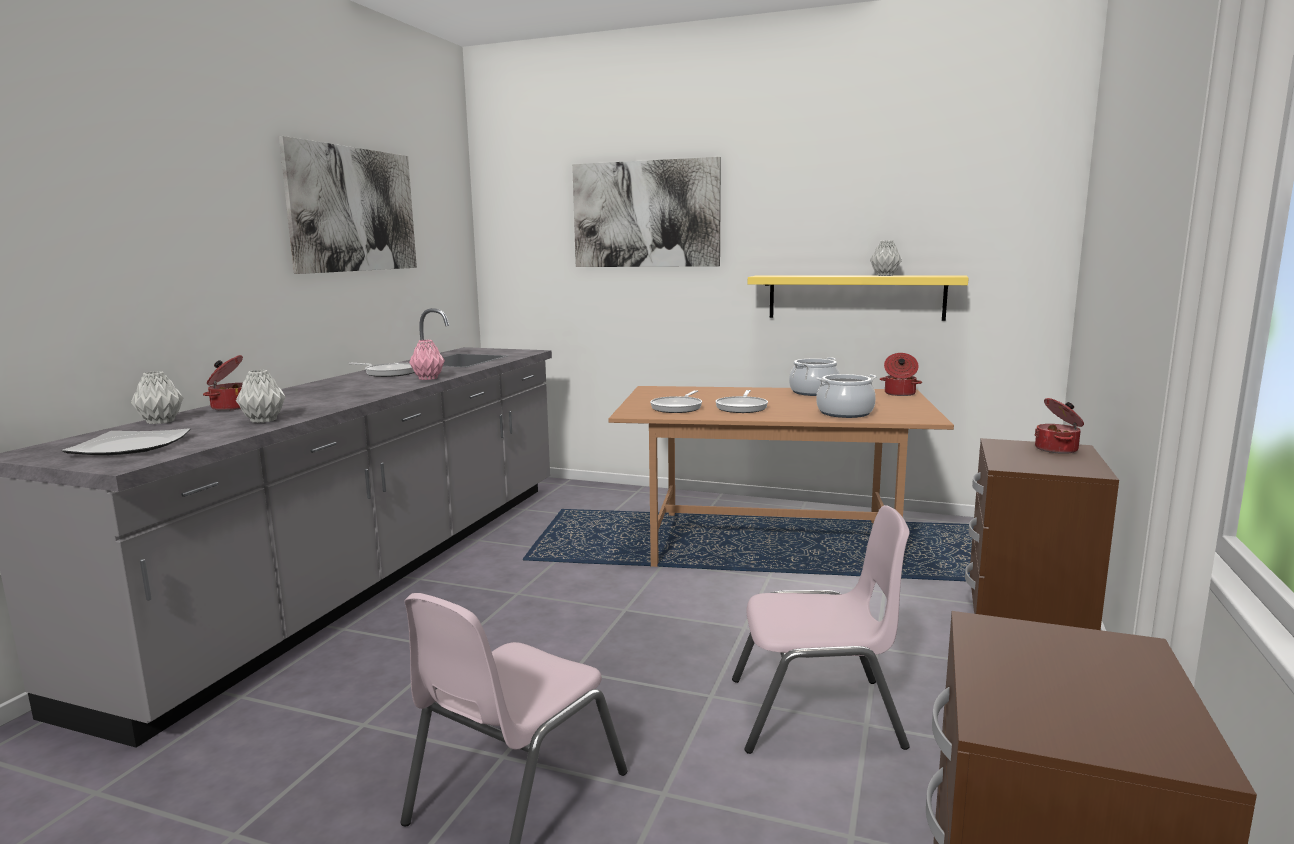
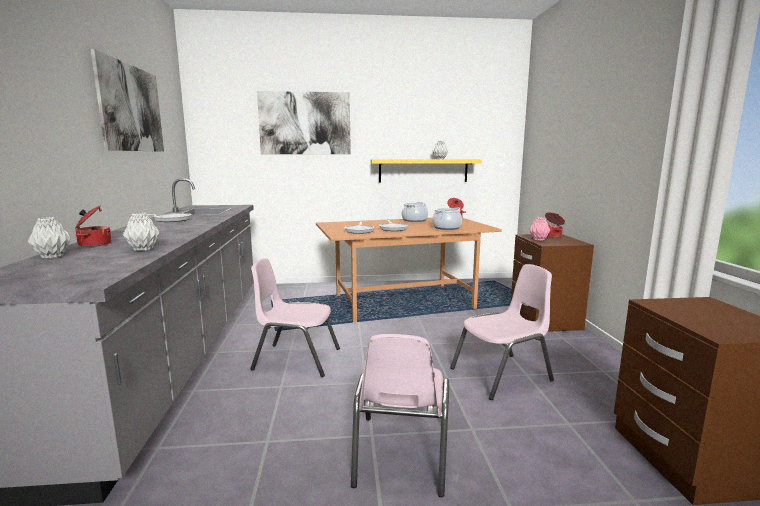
camera: 25 degrees left, 0 degrees up
(131, 447) = (67, 272): plate -> none
(427, 378) = (207, 221): pink vase -> pink vase (538, 239)
(510, 611) = (296, 359): none -> pink chair

